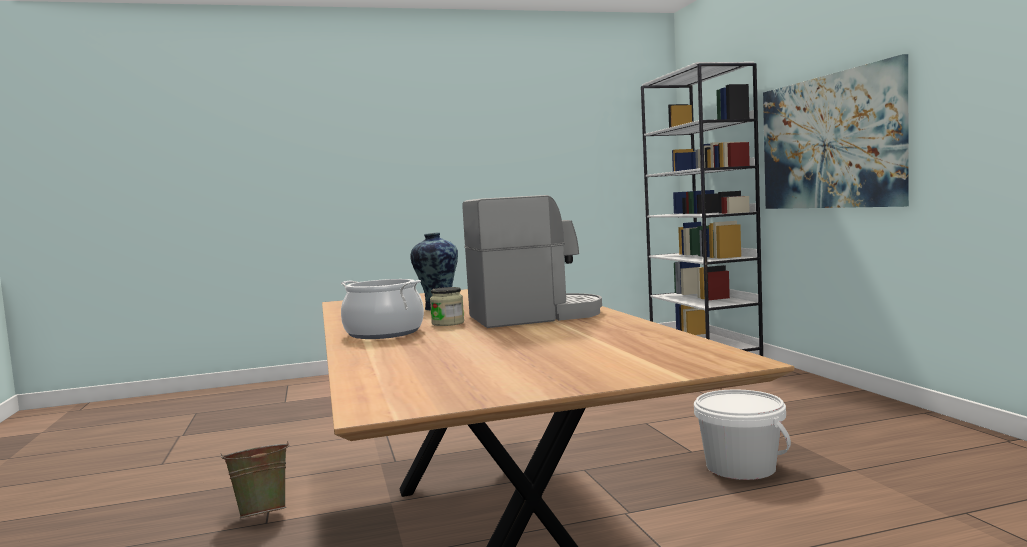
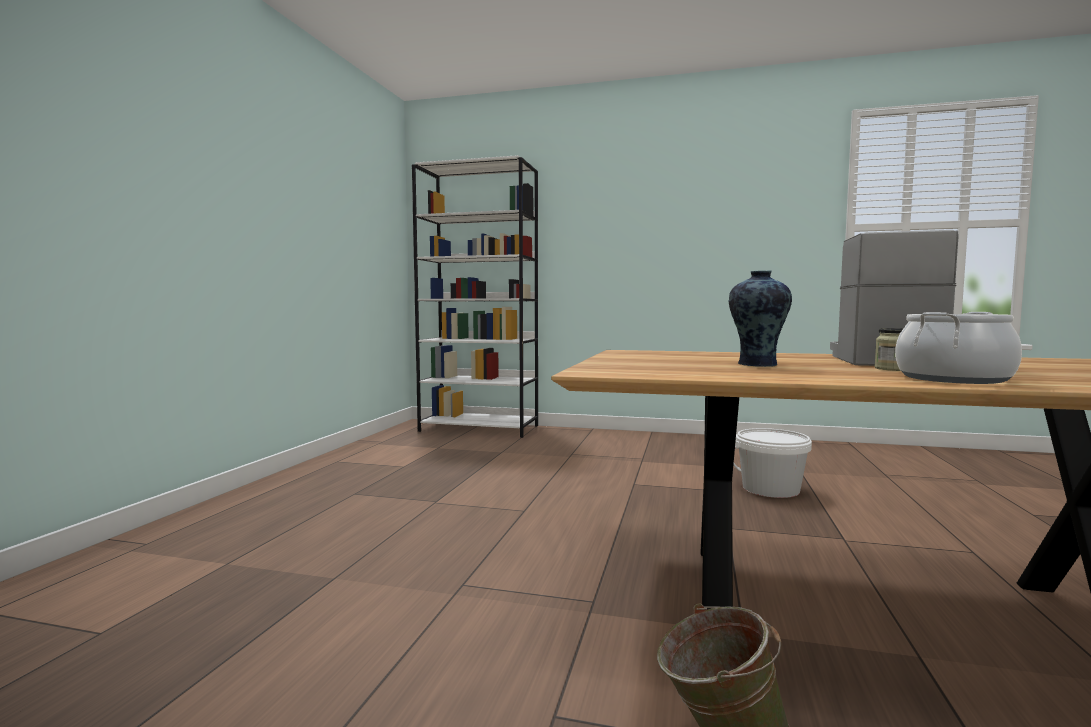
camera: 60 degrees left, 0 degrees up
(829, 142) = (621, 245): picture -> none

